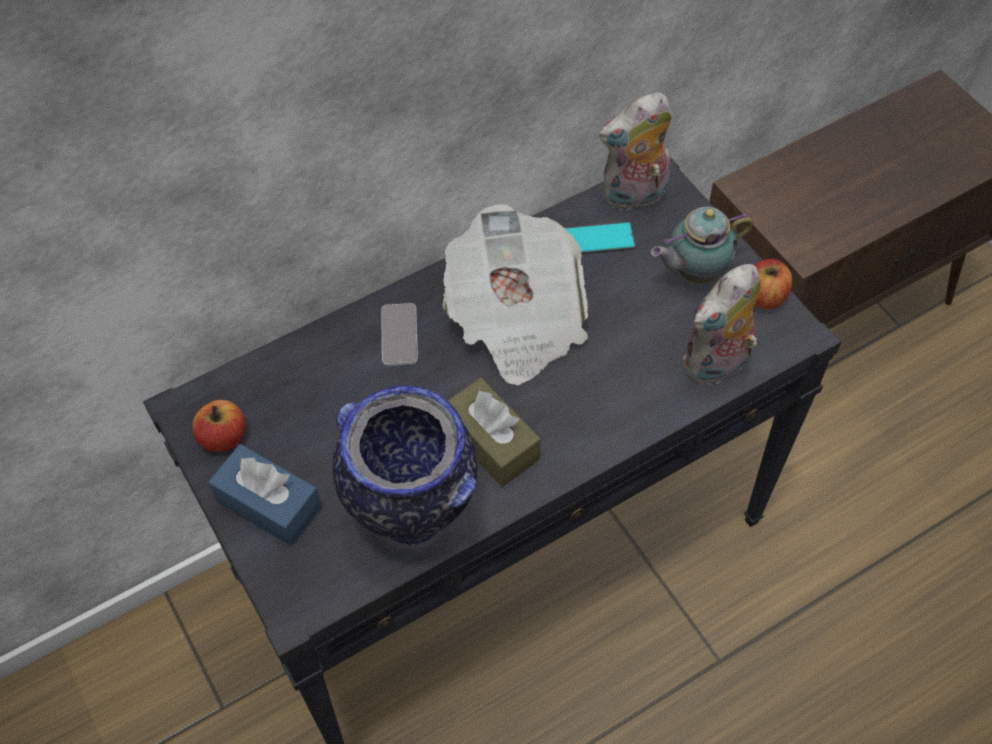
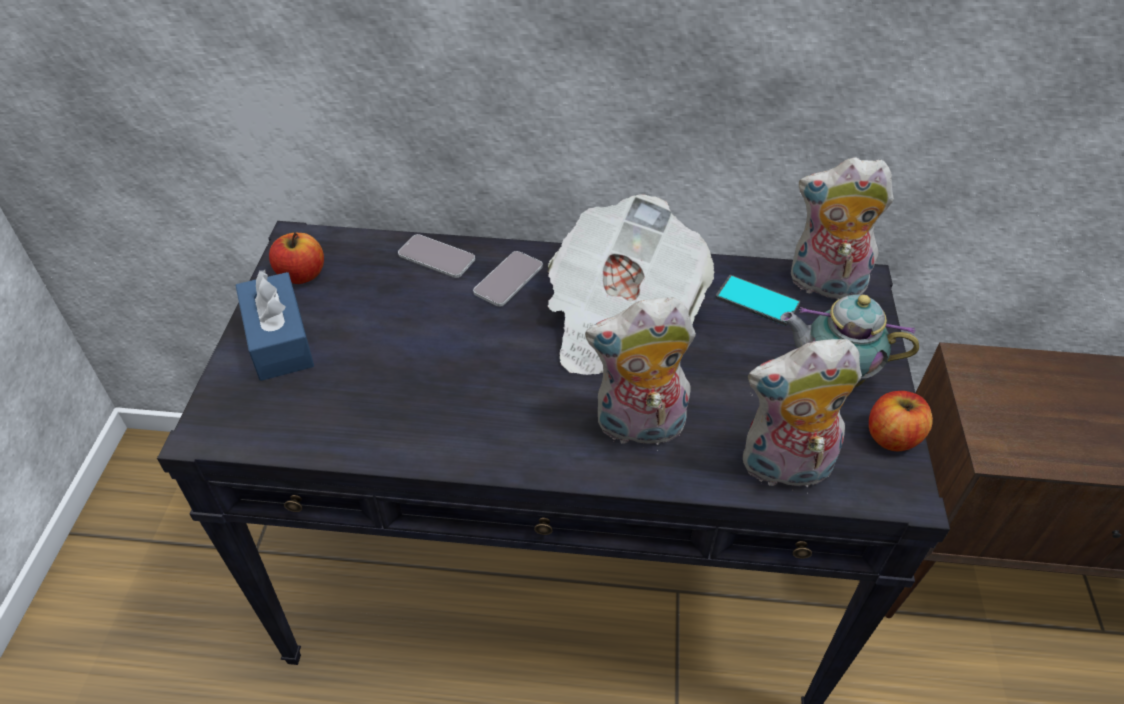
camera: 35 degrees right, 10 degrees down
(321, 351) = (436, 257): none -> phone
(413, 515) = (376, 419): vase -> none
(491, 442) = (501, 403): brown tissue box -> none
(602, 397) = (638, 428): none -> plush toy

